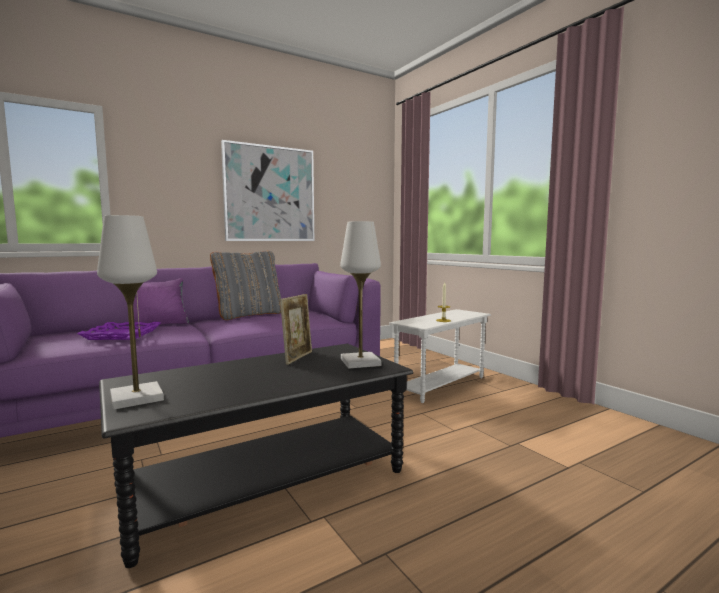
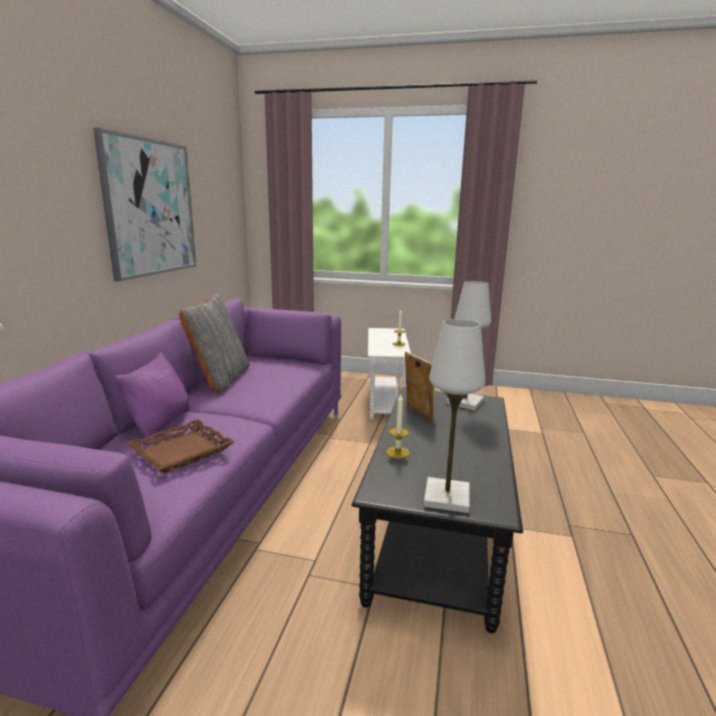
camera: 45 degrees left, 10 degrees up
(121, 335) = (181, 452): purple tray -> brown tray
(204, 369) = (397, 452): none -> candle

